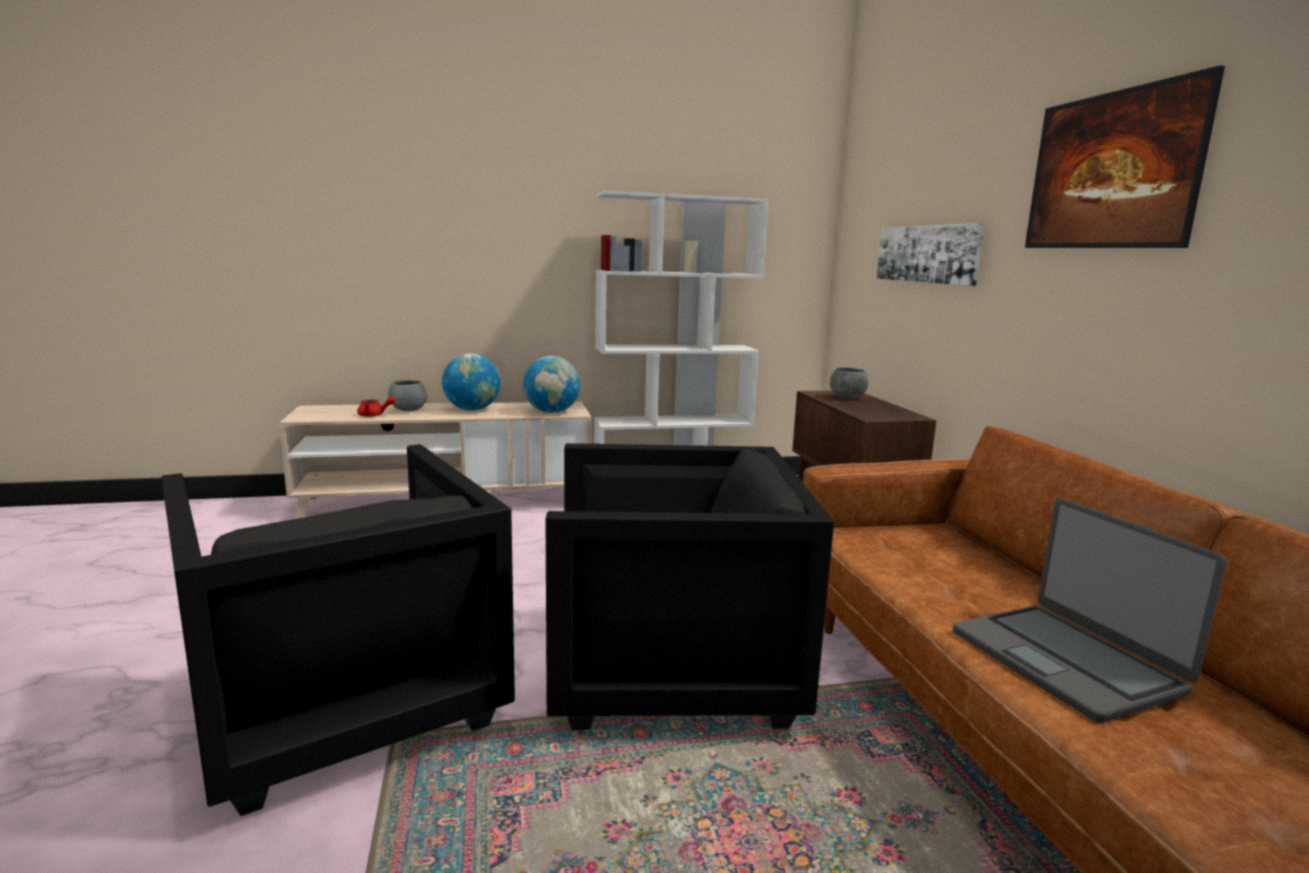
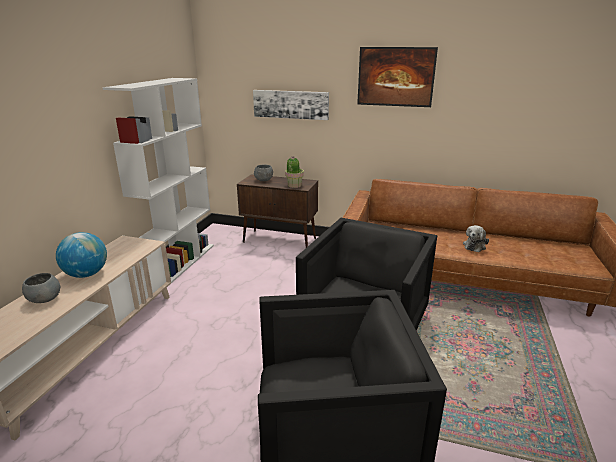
camera: 60 degrees left, 10 degrees up
(374, 415) = (38, 317): red teapot -> none
(552, 412) = (137, 250): globe -> none
(868, 412) = (294, 185): none -> potted plant
(1066, 661) = (475, 246): laptop -> plush toy

